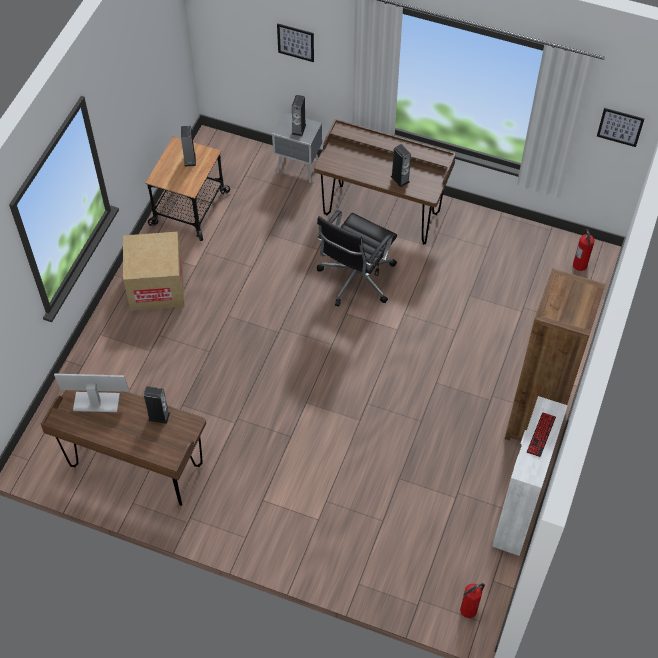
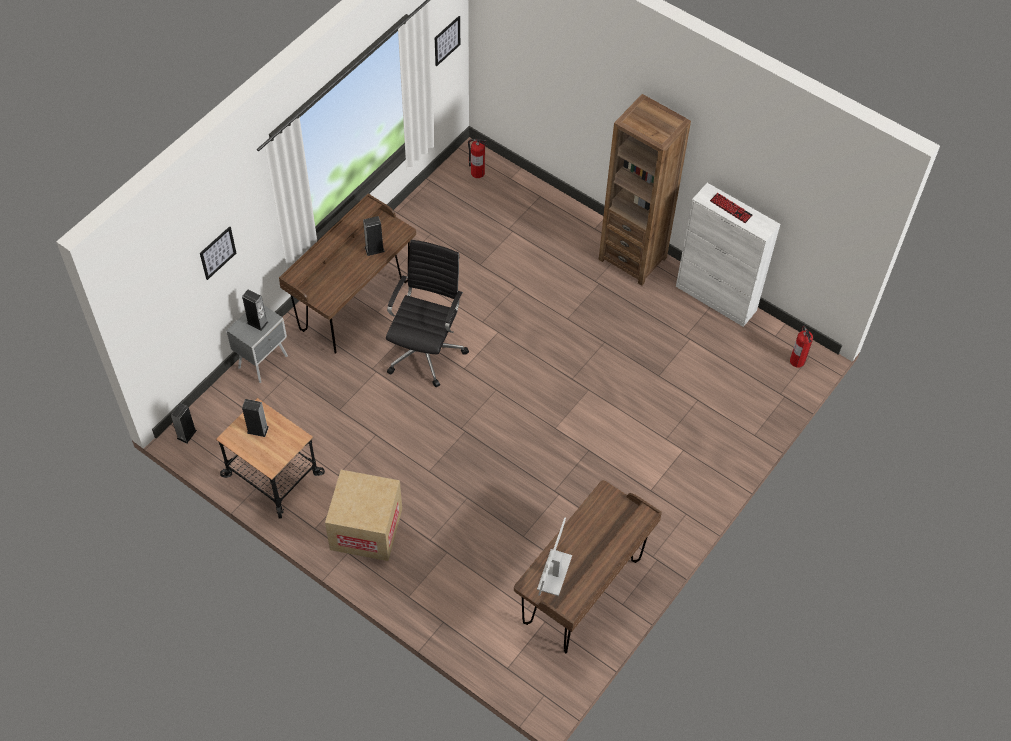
camera: 75 degrees left, 0 degrees up
(159, 416) = (588, 519): speaker -> speaker (186, 434)
(355, 279) = (426, 349): black office chair -> black office chair turned 120 degrees counterclockwise

